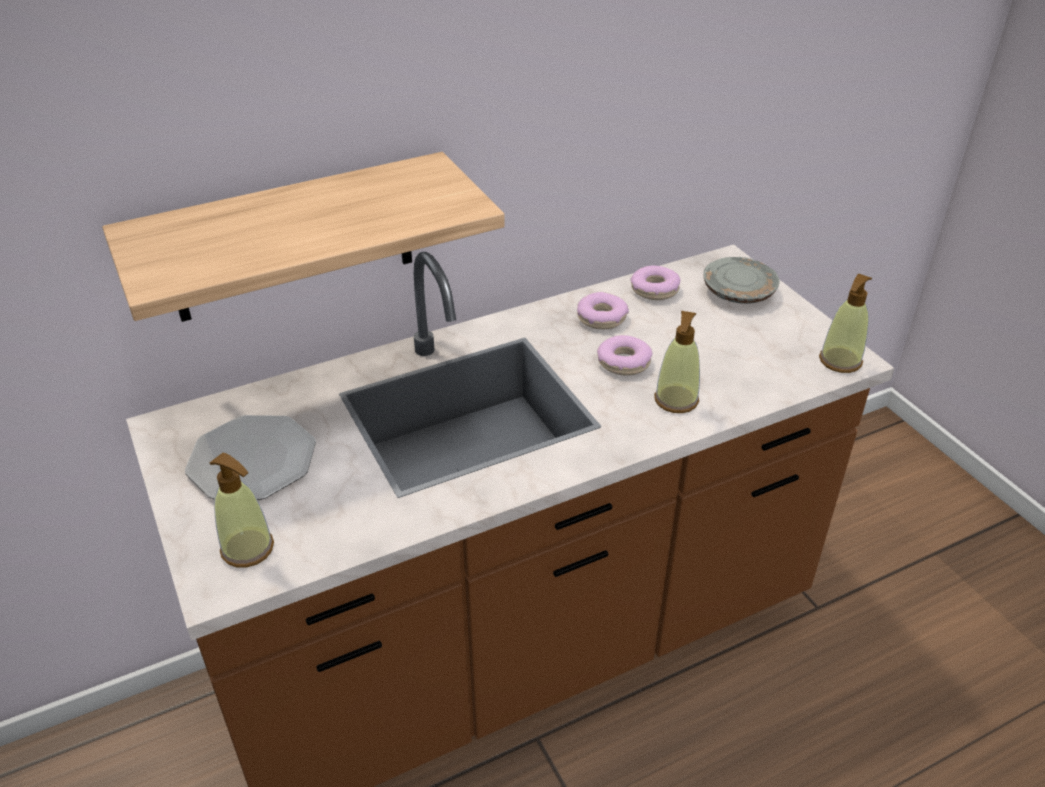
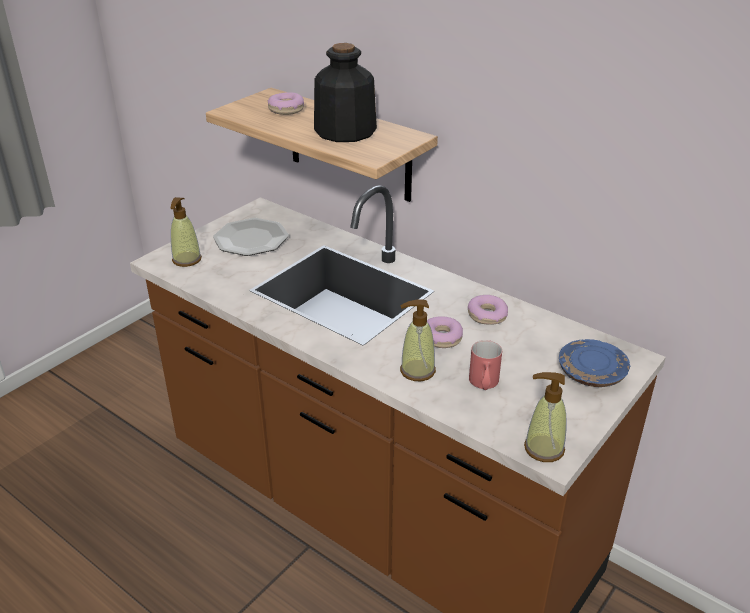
camera: 65 degrees right, 5 degrees down
(359, 205) = (344, 131): none -> bottle
(654, 290) = (549, 330): donut -> donut (286, 109)
(725, 362) = (484, 385): none -> red mug
(739, 292) = (592, 373): grey plate -> blue plate

